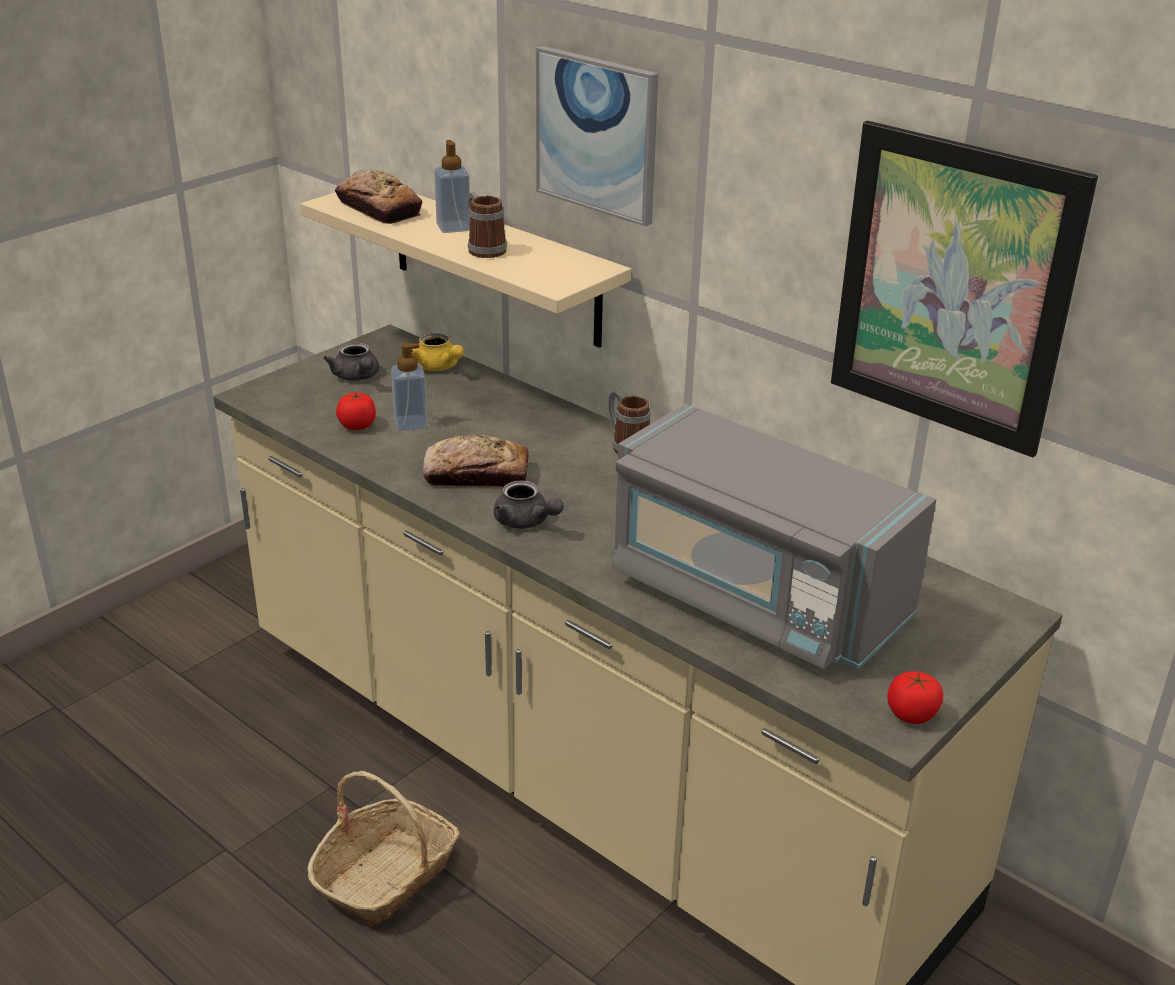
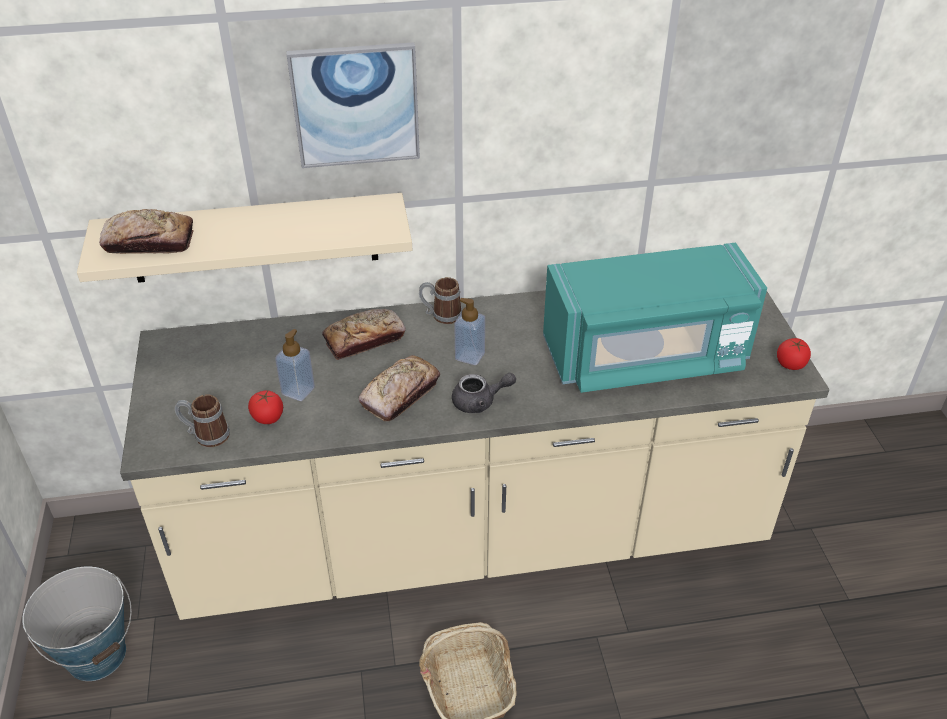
camera: 50 degrees left, 10 degrees up
(201, 618) = (97, 655): none -> bucket
(357, 377) = (198, 384): grey teapot -> none
(438, 367) = (238, 340): yellow teapot -> none
(453, 227) = (236, 226): soap dispenser -> soap dispenser (470, 356)
(483, 248) = (290, 231): mug -> mug (206, 435)
(528, 423) = (364, 339): none -> bread
(754, 596) = (645, 356): grey microwave -> turquoise microwave
(952, 288) = (669, 114): picture -> none

